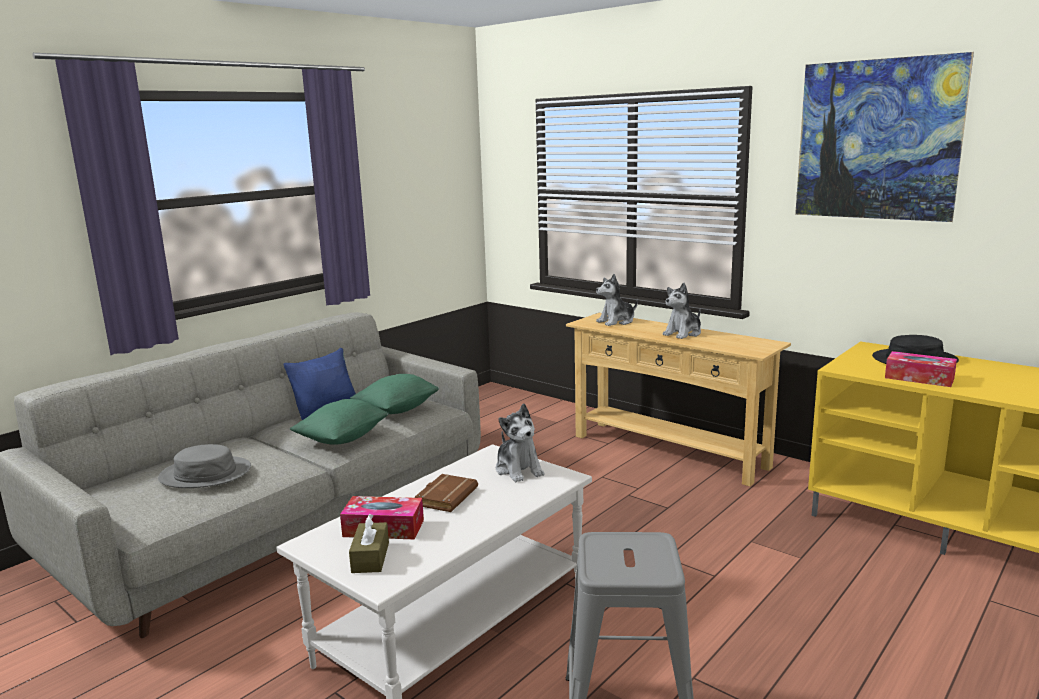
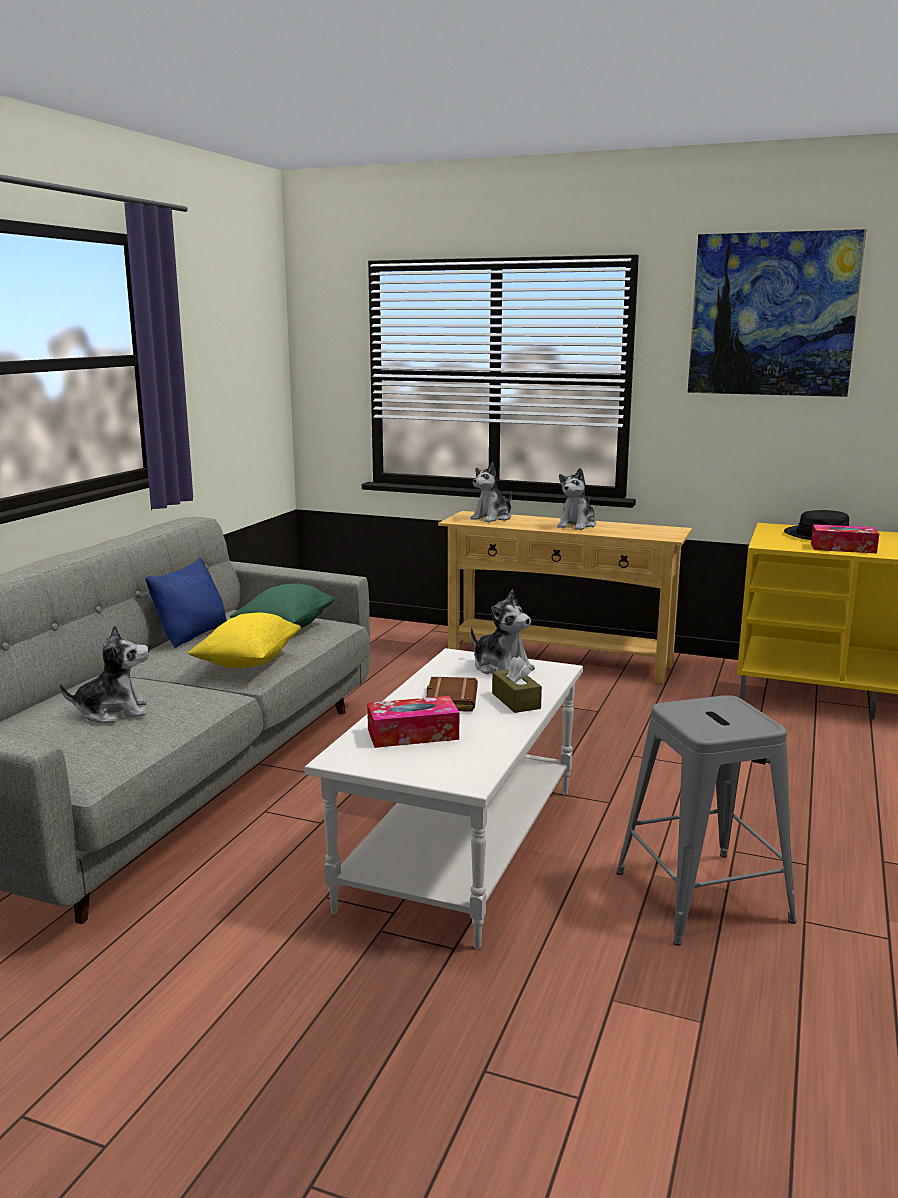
camera: 20 degrees left, 0 degrees up
(205, 474) = (113, 712): grey hat -> plush toy
(342, 439) = (248, 662): green pillow -> yellow pillow
(370, 557) = (429, 761): brown tissue box -> brown tissue box (516, 701)

